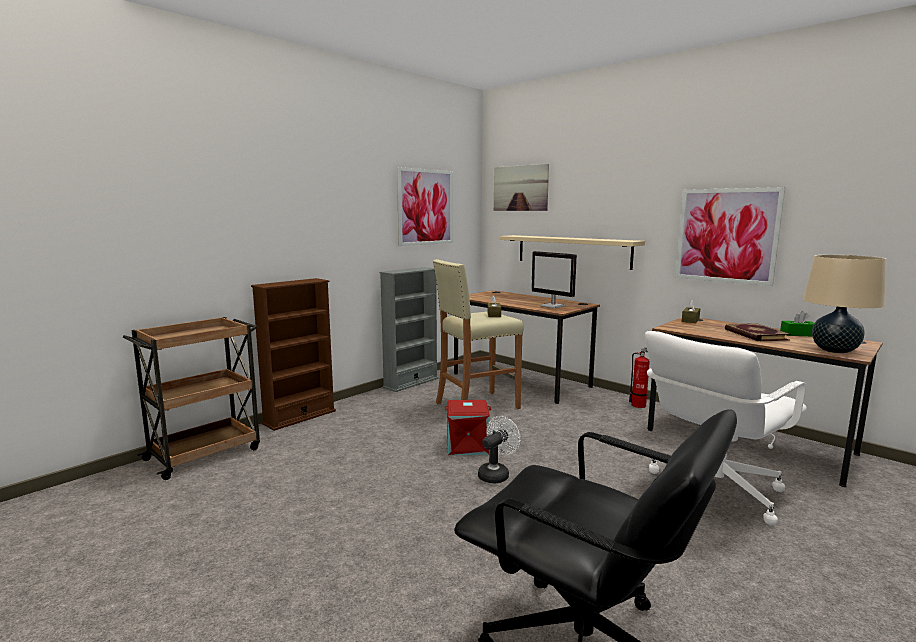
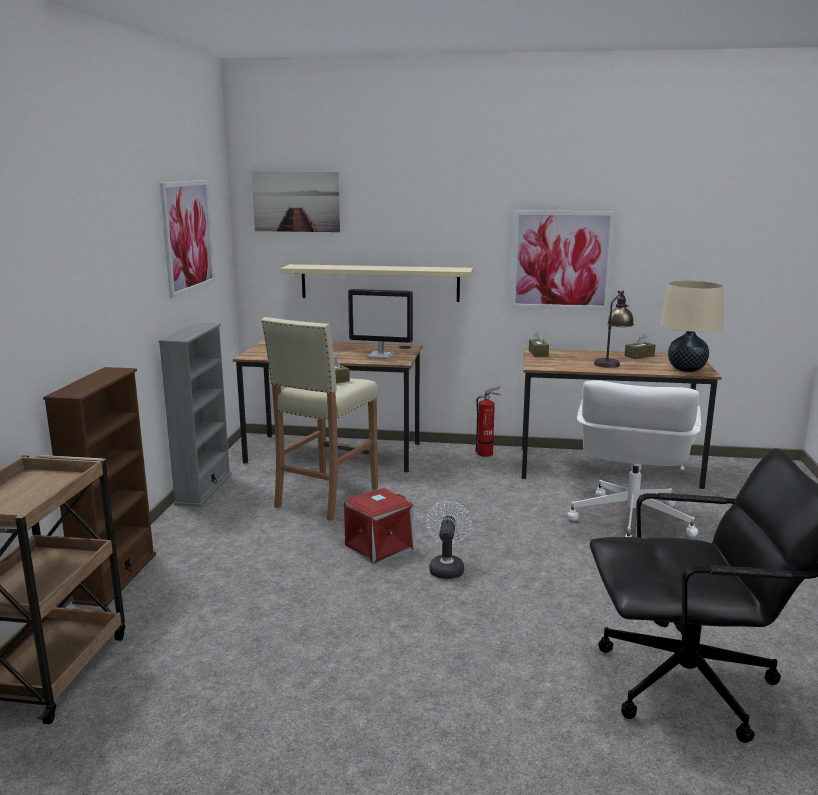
camera: 35 degrees left, 5 degrees up
(755, 335) = (612, 362): book -> table lamp
(798, 334) = (639, 356): green tissue box -> brown tissue box

